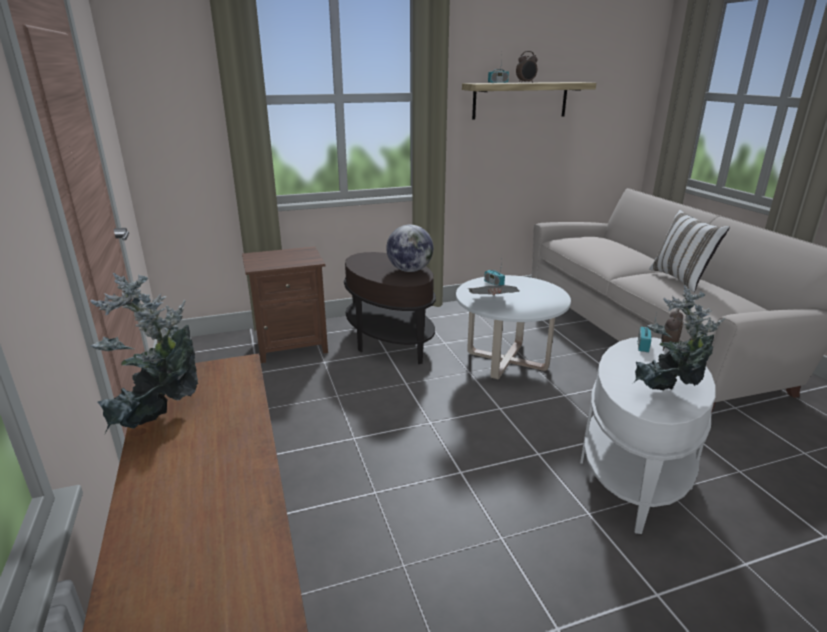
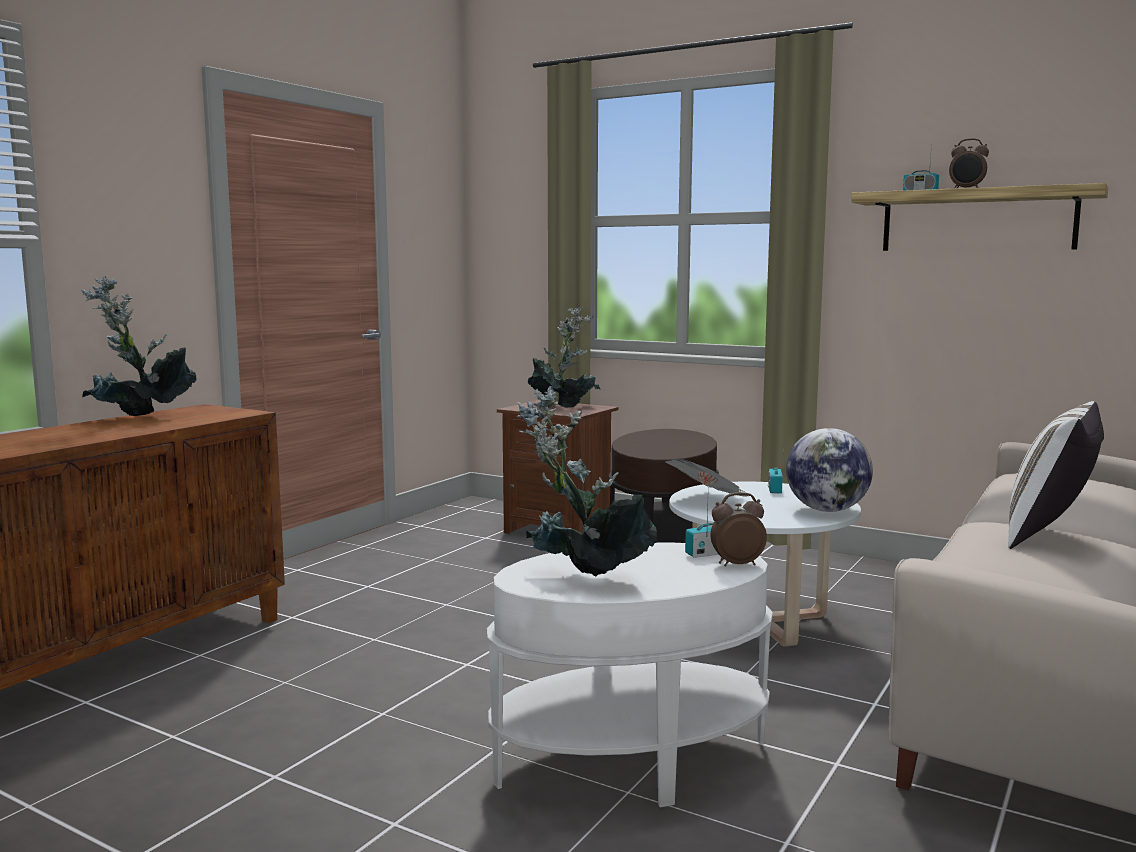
camera: 50 degrees right, 15 degrees down
(281, 255) = (565, 406): none -> potted plant
(409, 270) = (678, 448): globe -> globe (826, 510)

